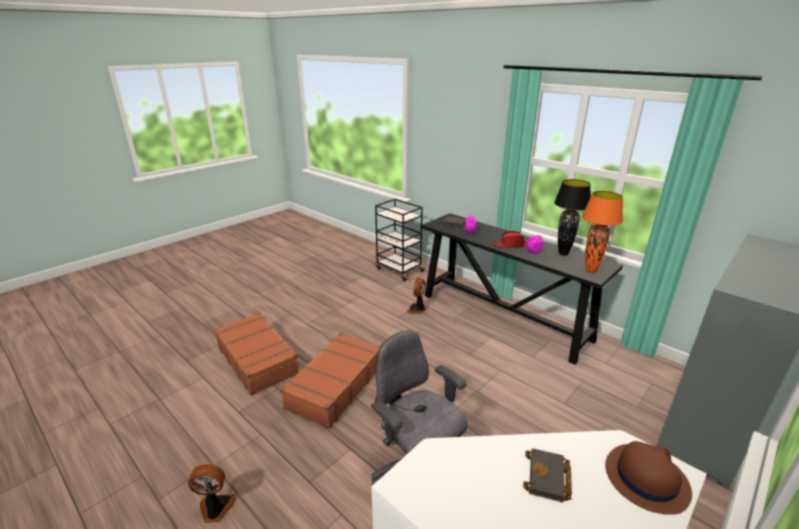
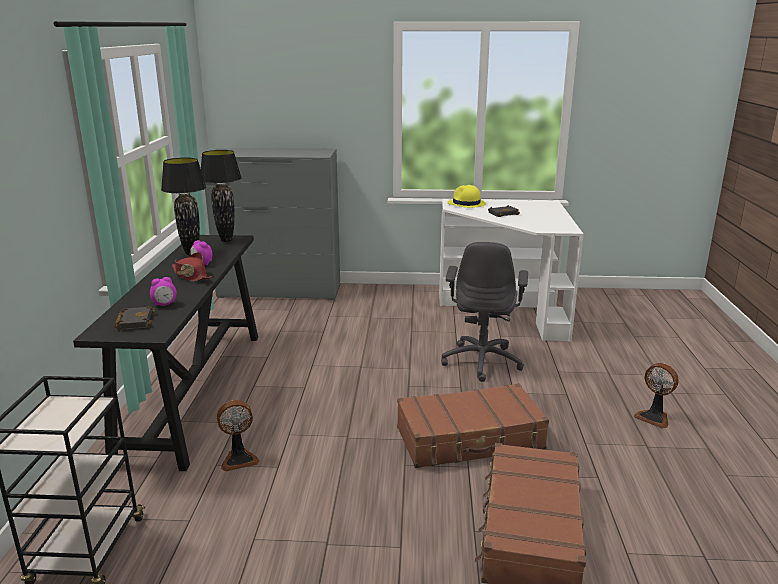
camera: 130 degrees left, 5 degrees down
(590, 271) = (226, 240): orange table lamp -> black table lamp
(645, 478) = (466, 204): brown hat -> yellow hat

